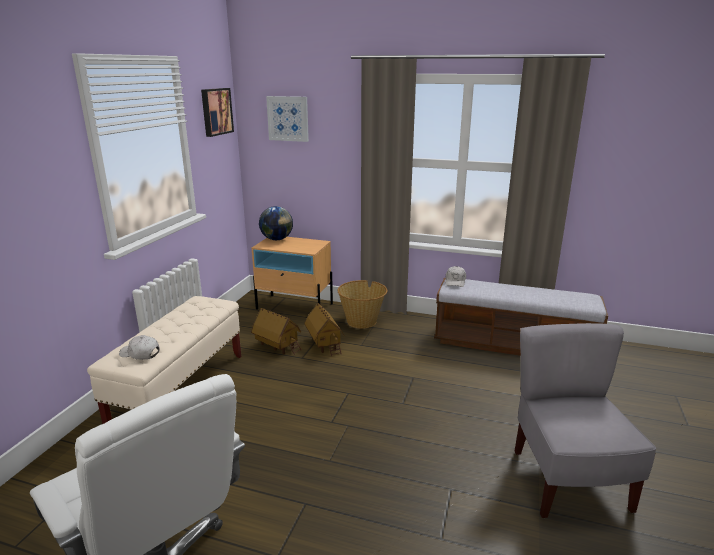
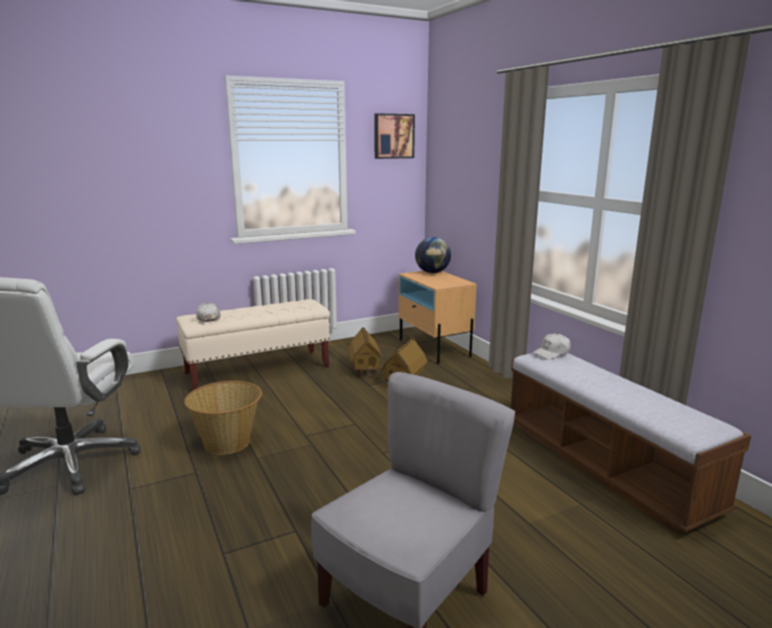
camera: 45 degrees right, 5 degrees down
(288, 118) = (458, 145): picture -> none
(362, 321) = (472, 379): basket -> basket (228, 443)

